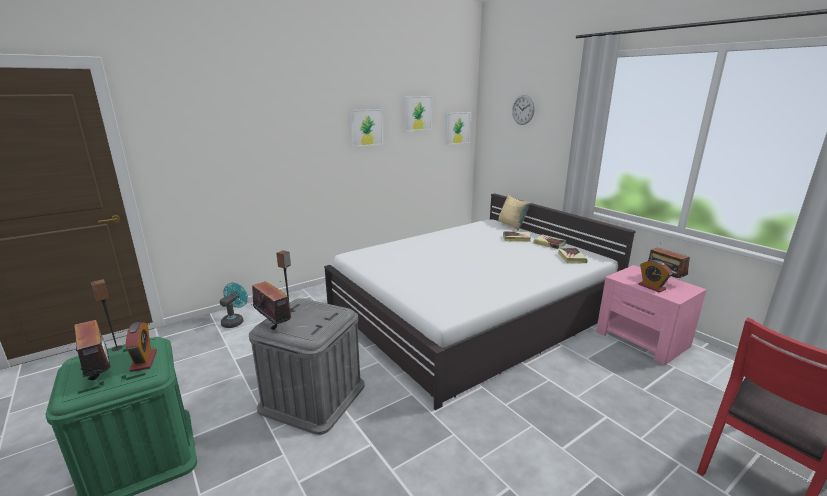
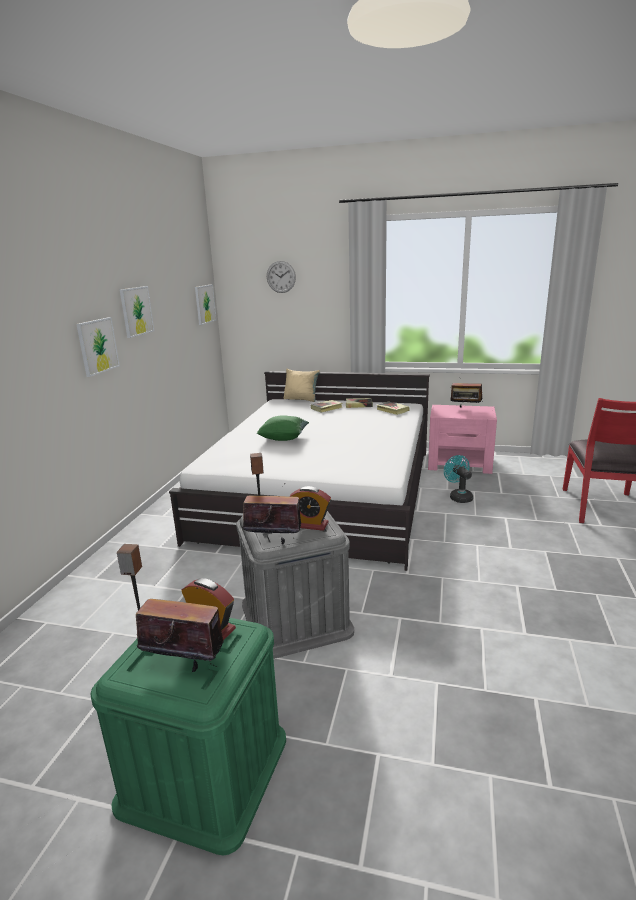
camera: 40 degrees left, 0 degrees up
(235, 321) = (75, 608): turquoise fan -> turquoise fan (458, 497)
(417, 113) = (174, 289): picture -> picture (97, 346)
(435, 253) = (283, 438): none -> green pillow
(651, 287) = (466, 414): alarm clock -> alarm clock (310, 525)

